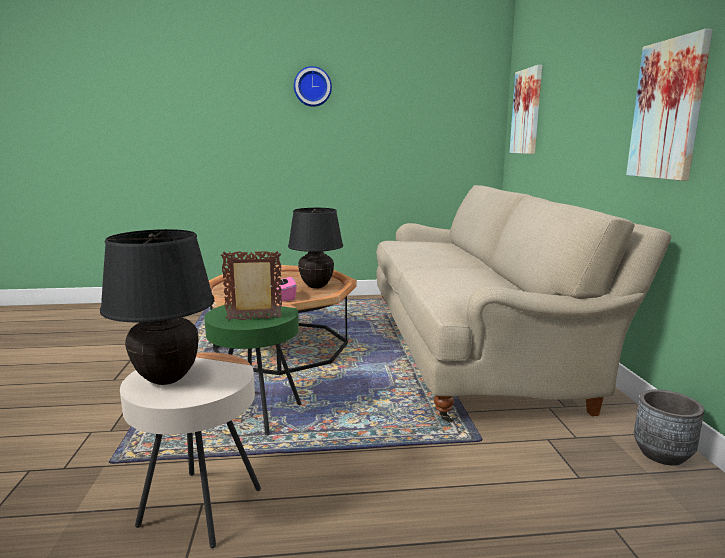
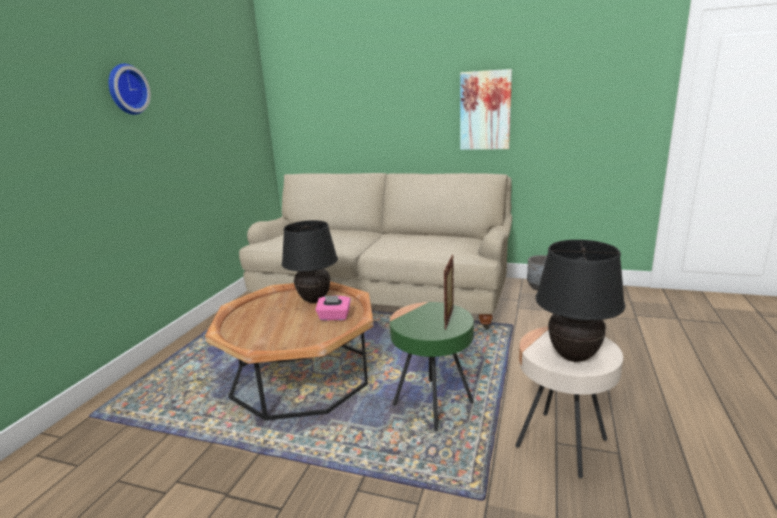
camera: 65 degrees left, 5 degrees up
(527, 111) = (308, 107): picture -> none

